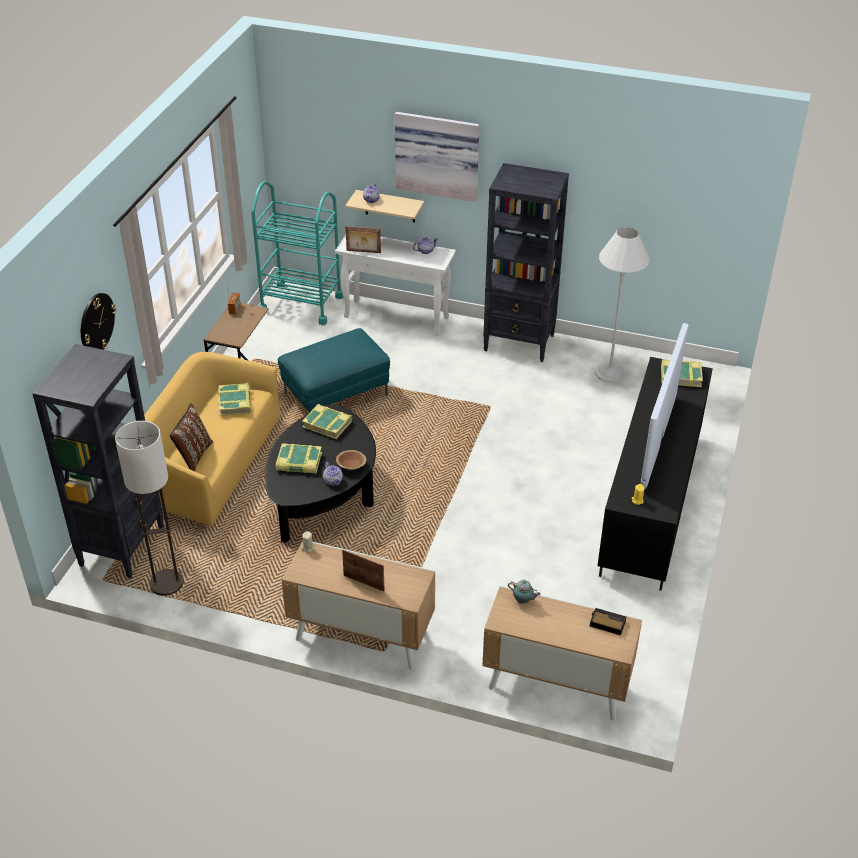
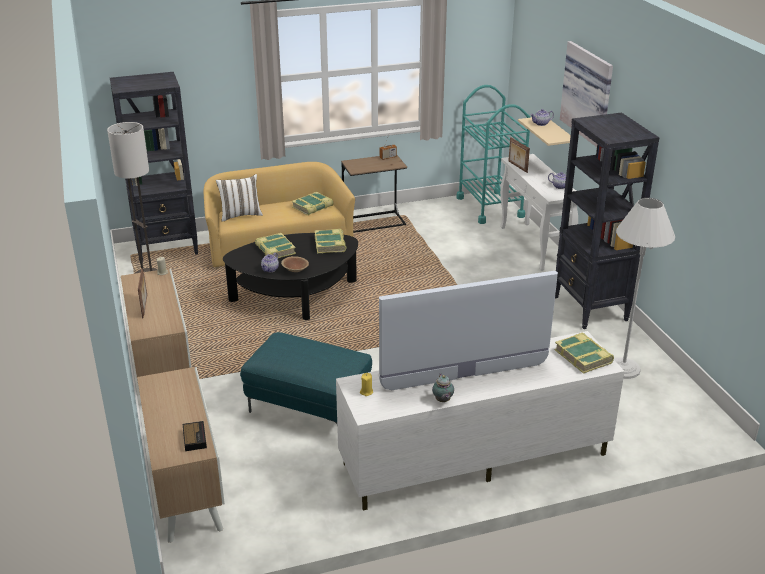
camera: 55 degrees right, 10 degrees down
(96, 323) = (213, 75): wall clock -> none
(193, 456) = (240, 215): brown pillow -> white pillow
(336, 394) = (410, 258): turquoise ottoman -> turquoise ottoman (309, 405)
(523, 601) = (186, 384): teapot -> teapot (442, 401)
(650, 504) = (474, 459): black tv stand -> white tv stand

